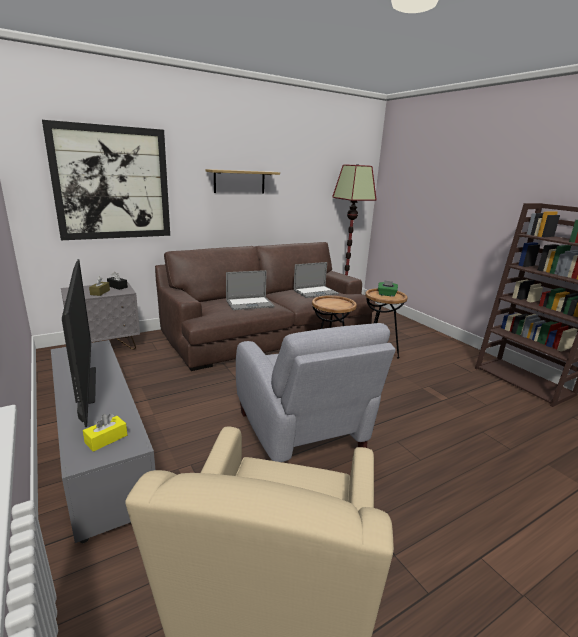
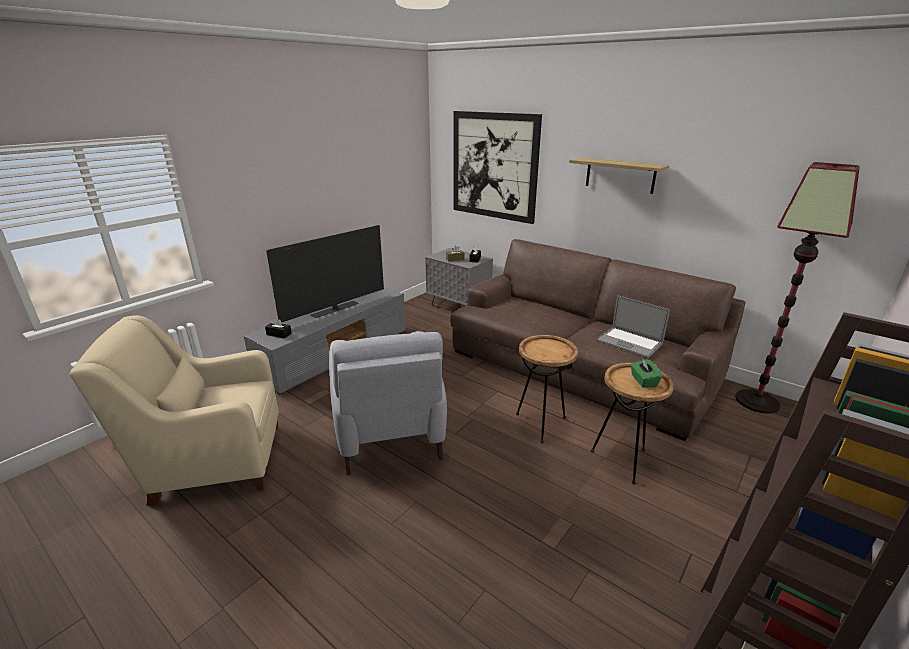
camera: 70 degrees right, 5 degrees up
(106, 439) = (279, 334): yellow tissue box -> black tissue box
(249, 304) = (531, 316): laptop -> none
(301, 437) = (389, 434): grey armchair -> grey armchair turned 60 degrees counterclockwise

